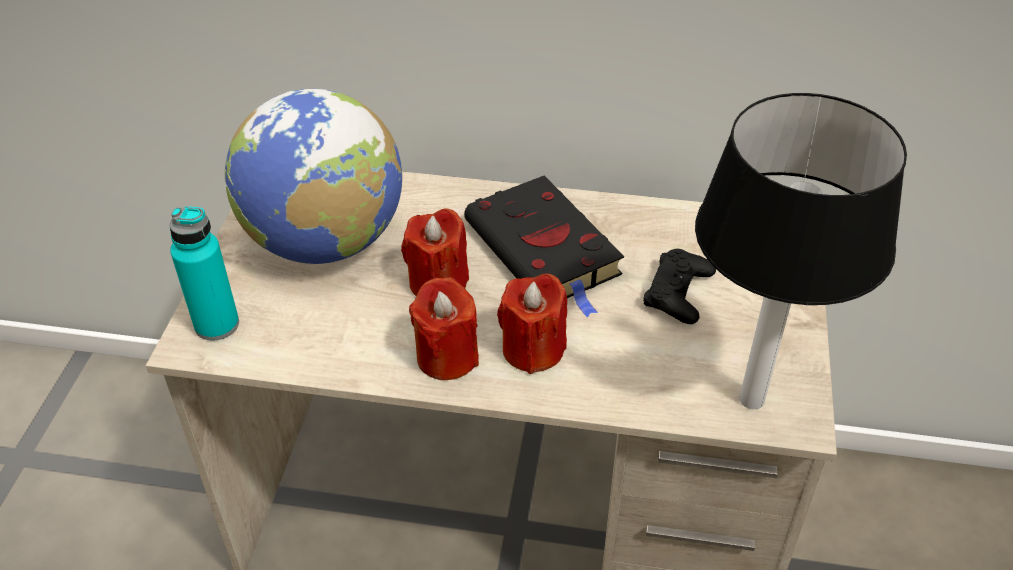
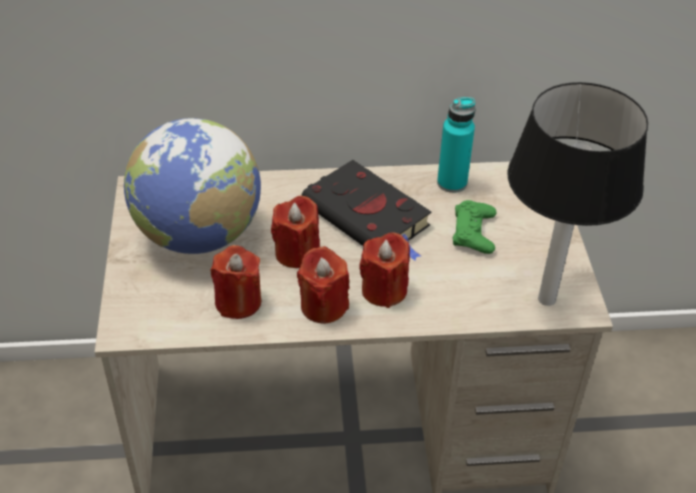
camera: 15 degrees left, 0 degrees up
(217, 324) = (138, 312): turquoise bottle -> turquoise bottle (452, 183)
(342, 333) = (238, 302): none -> red candle
(678, 292) = (474, 232): black game controller -> green game controller

